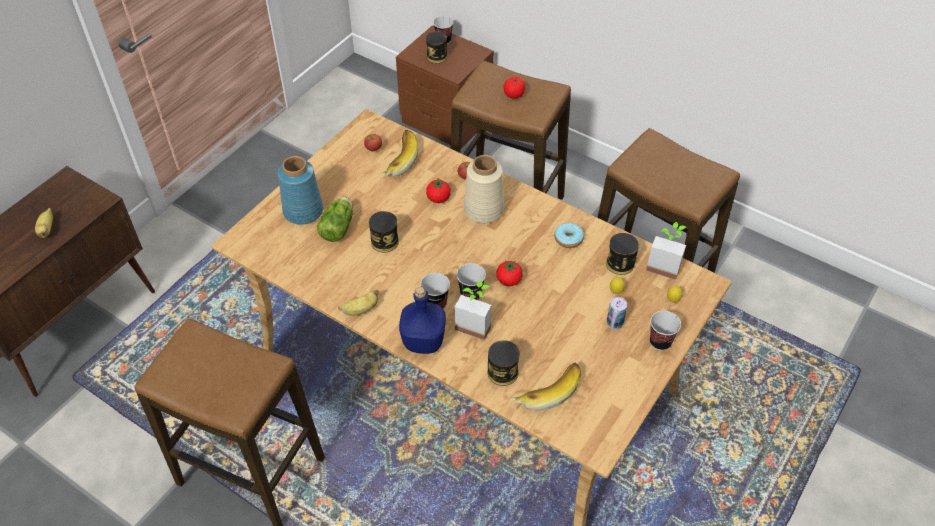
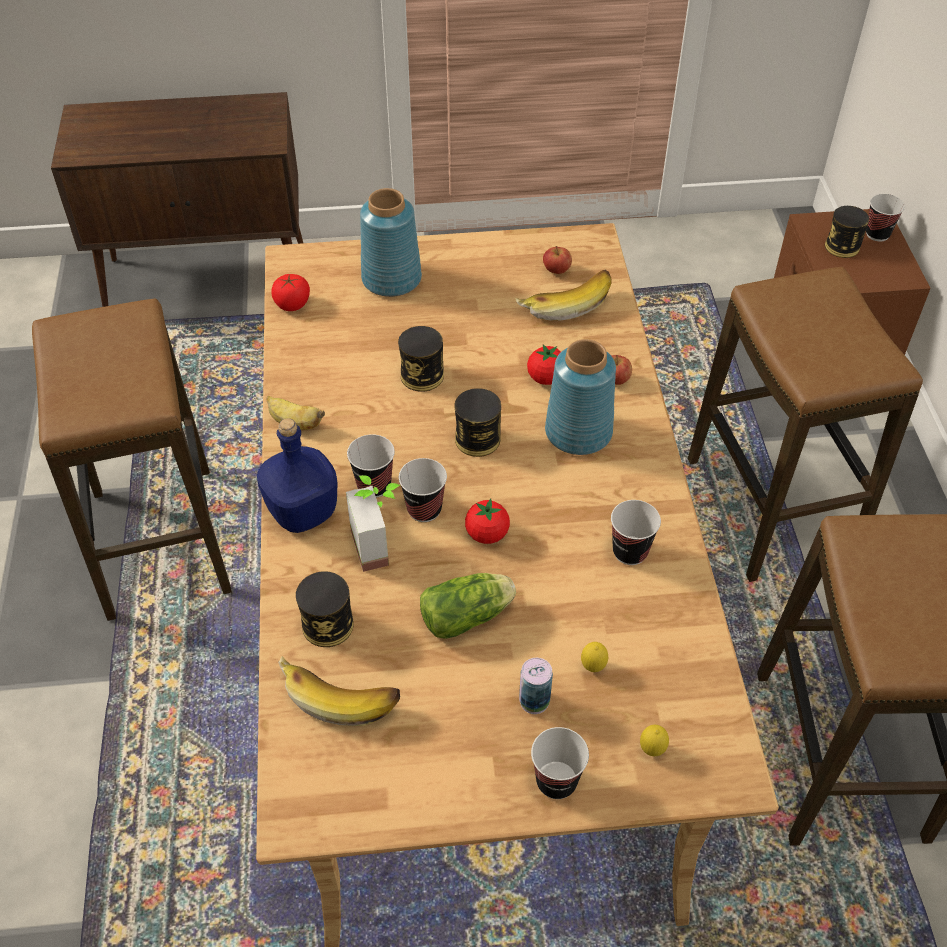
camera: 50 degrees right, 0 degrees up
(47, 229) = (193, 137): banana -> none
(339, 226) = (401, 322): lettuce -> lettuce (469, 616)
(483, 210) = (577, 432): beige vase -> blue vase
(514, 94) = (825, 334): tomato -> tomato (292, 304)
(568, 239) = (630, 552): donut -> cup
(620, 264) = (651, 640): can -> can (477, 439)
(664, 265) = (710, 696): potted plant -> none

